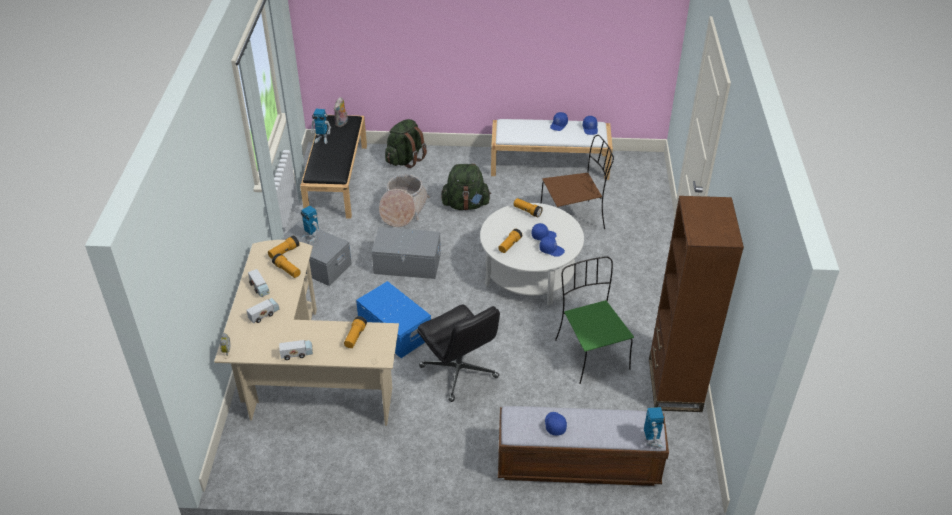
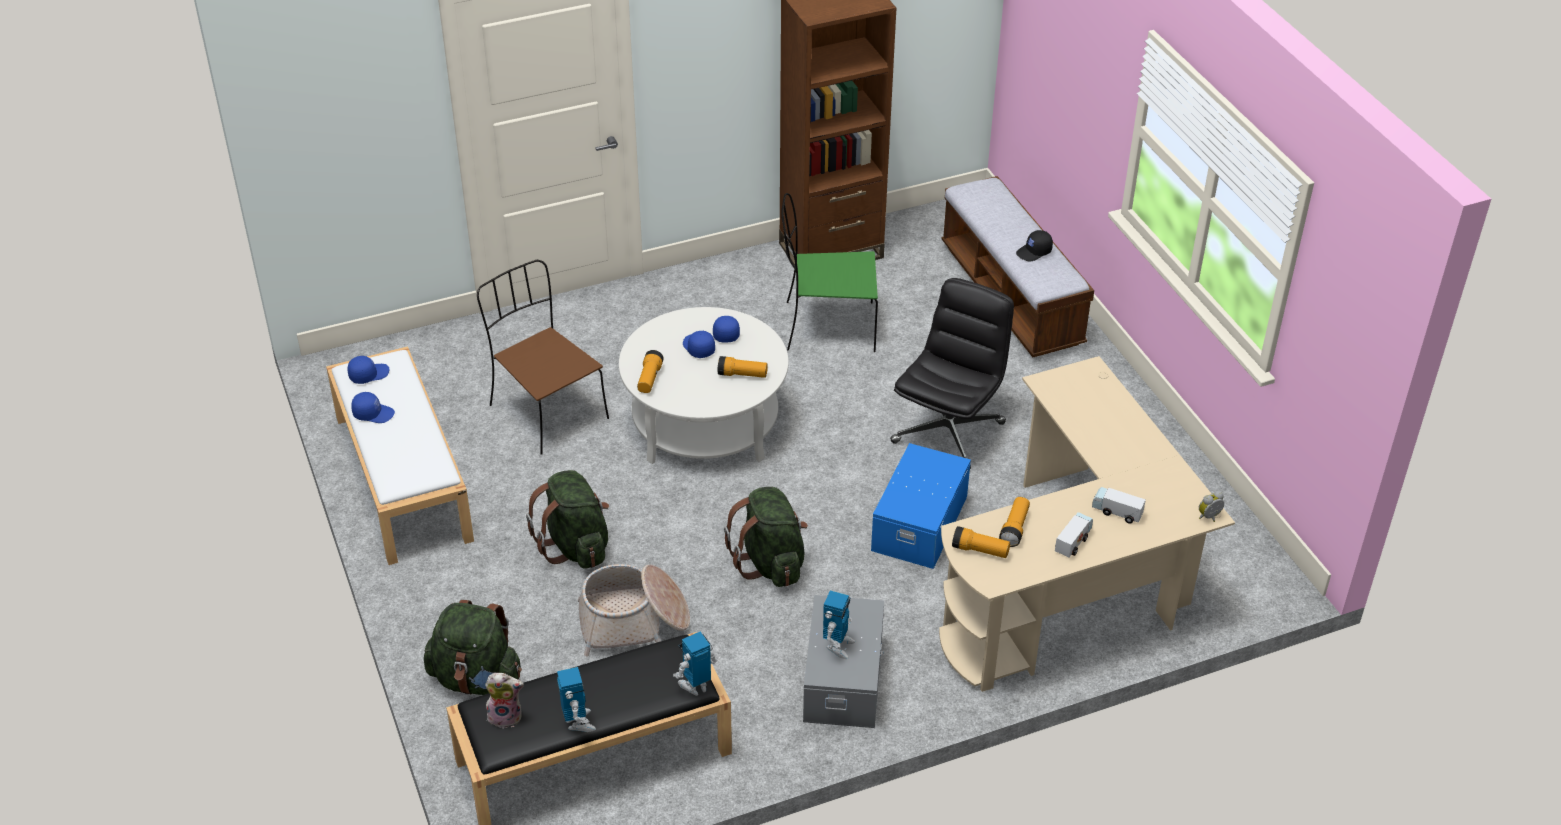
camera: 115 degrees left, 0 degrees up
(297, 354) = (1152, 447): toy truck -> none
(355, 337) = (1079, 406): flashlight -> none
(407, 264) = (770, 563): grey storage box -> green backpack
(554, 425) = (1034, 252): blue cap -> black cap
(590, 353) = (827, 327): green chair -> green chair turned 45 degrees clockwise
(652, 441) = (996, 183): toy robot -> toy robot (696, 686)

